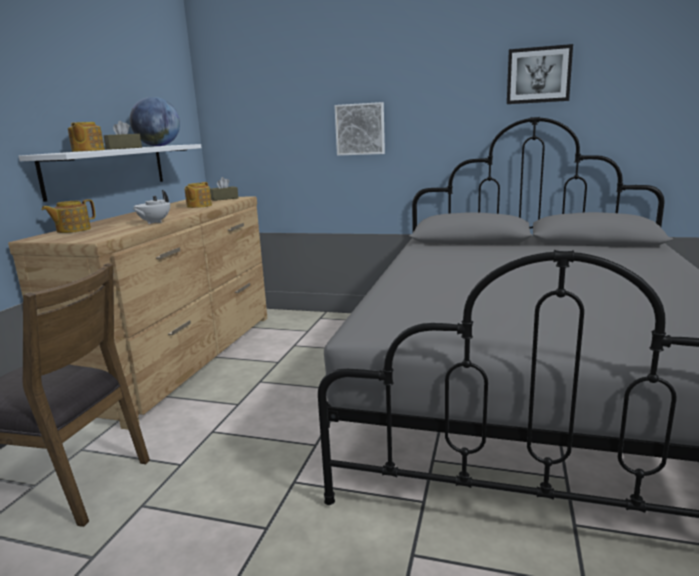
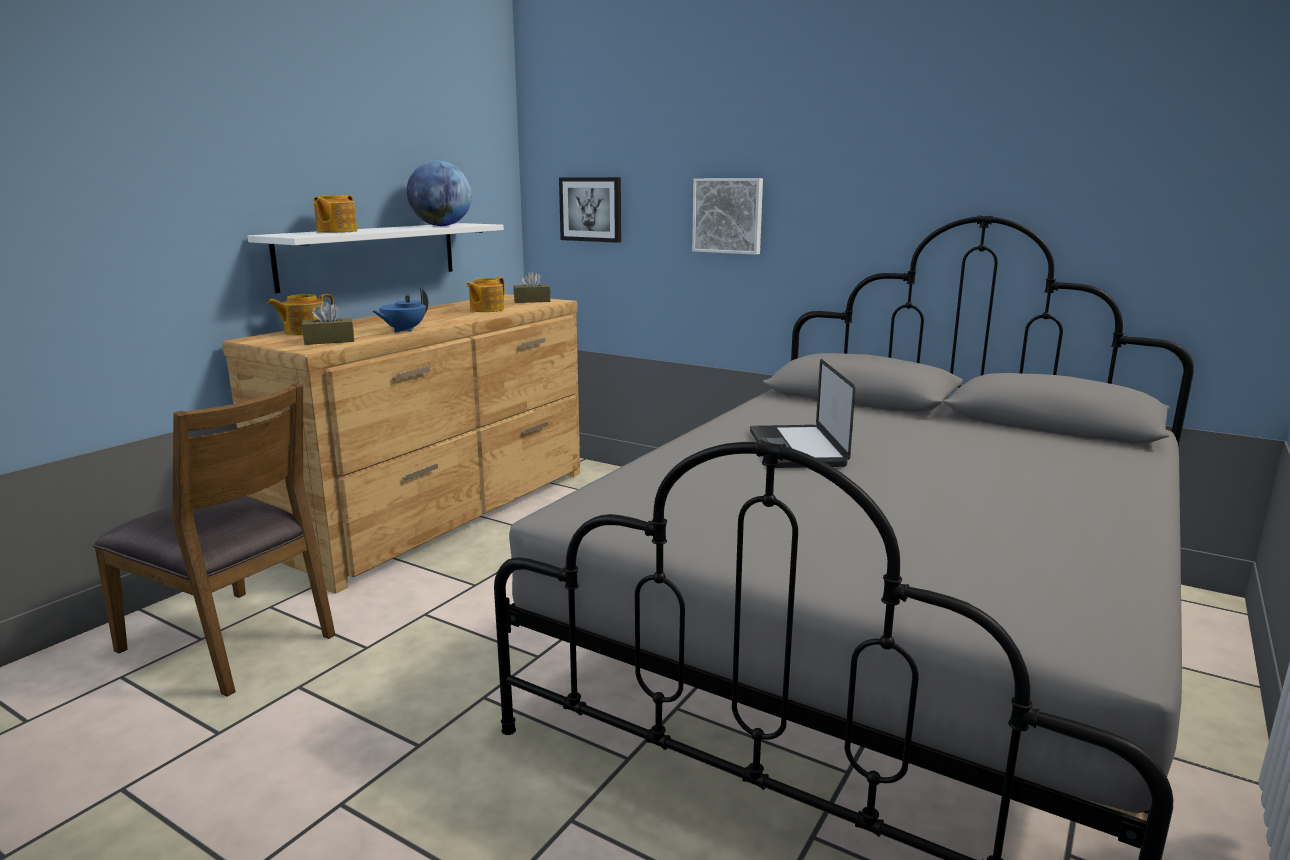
camera: 15 degrees right, 0 degrees up
(124, 148) = (389, 228): brown tissue box -> brown tissue box (329, 341)
(154, 222) = (403, 330): white teapot -> blue teapot
(468, 272) = (796, 448): none -> laptop
(538, 75) = (997, 150): picture -> picture (591, 209)

